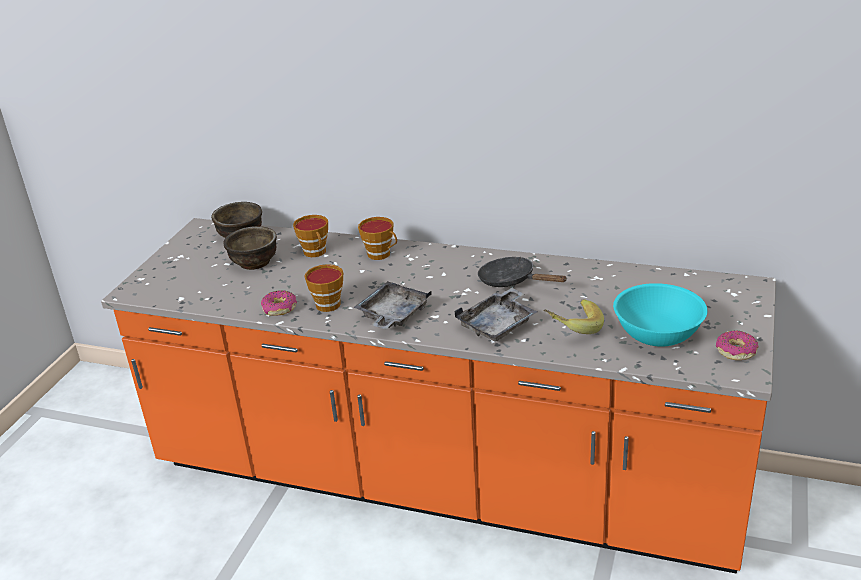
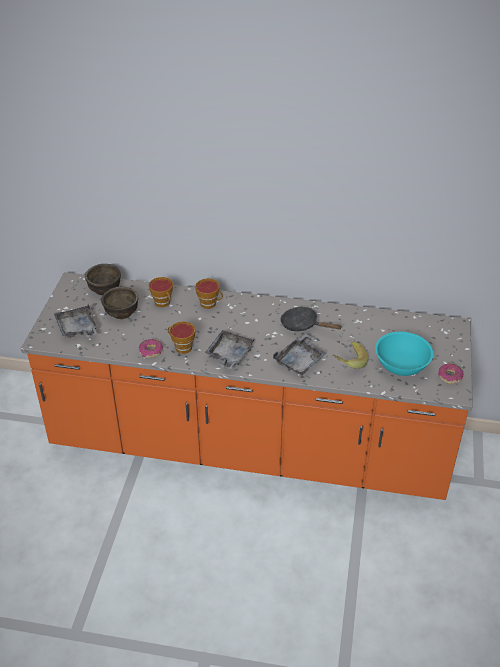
camera: 10 degrees left, 10 degrees up
(187, 280) = (78, 329): none -> grey tray

